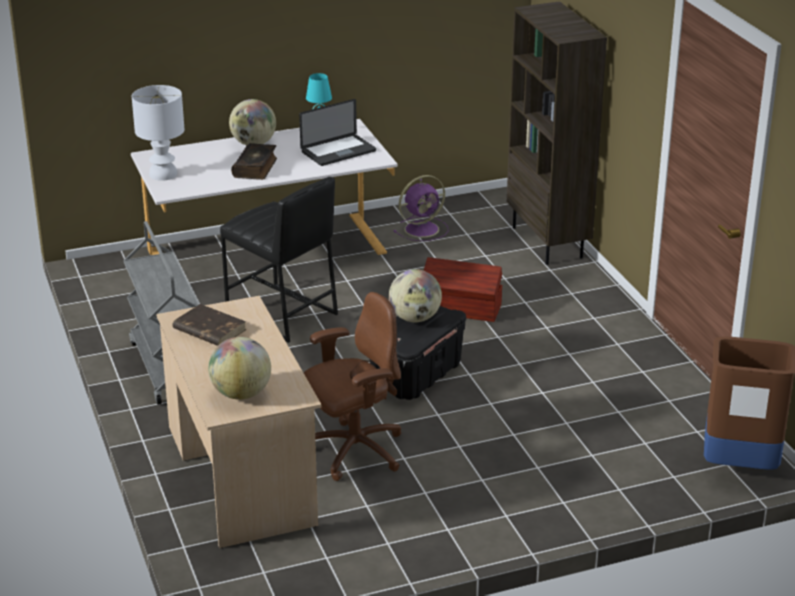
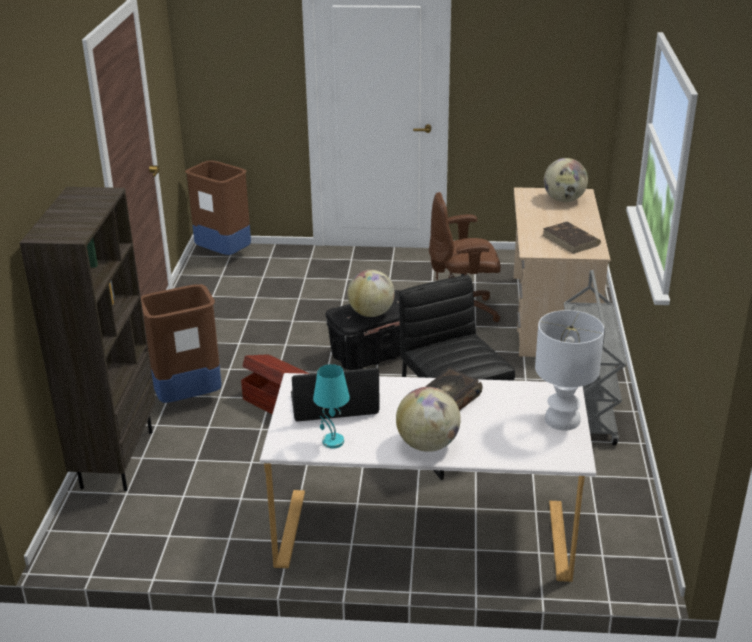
camera: 155 degrees left, 0 degrees up
(423, 229) = (222, 518): purple fan -> none
(551, 295) = (188, 397): none -> brown trash can

